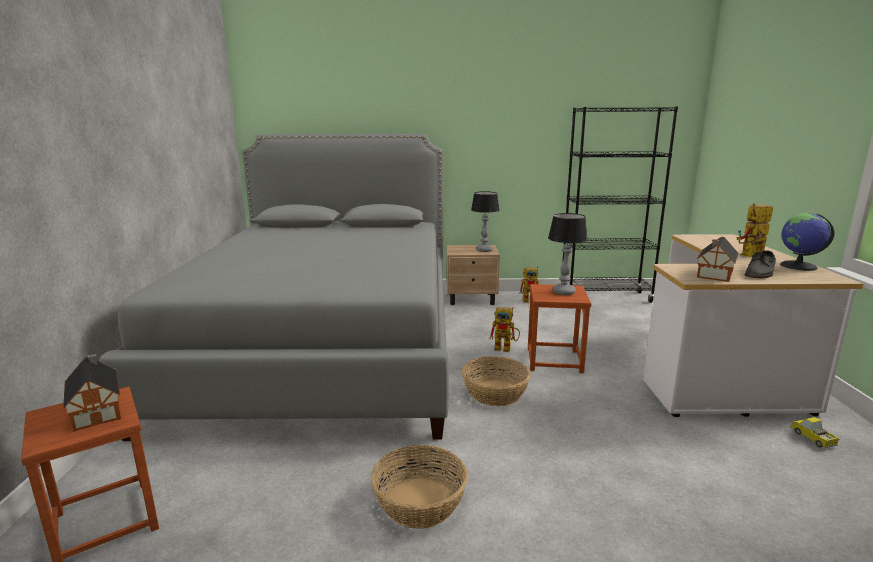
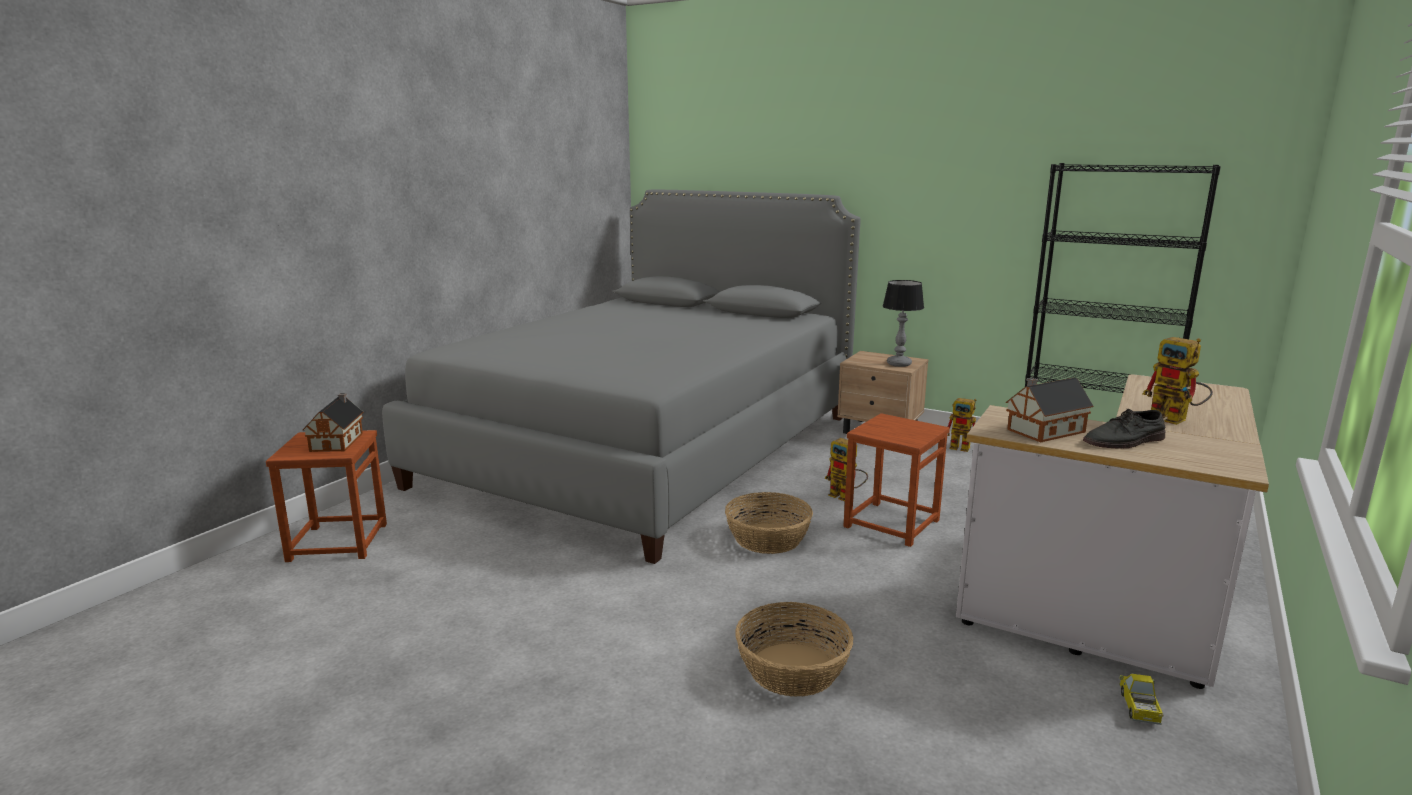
camera: 30 degrees right, 0 degrees up
(420, 502) = (570, 607): basket -> basket (793, 670)
(564, 292) = (906, 430): table lamp -> none
(750, 256) = (1176, 420): toy robot -> toy robot turned 135 degrees counterclockwise
(798, 266) = (1221, 445): globe -> none

